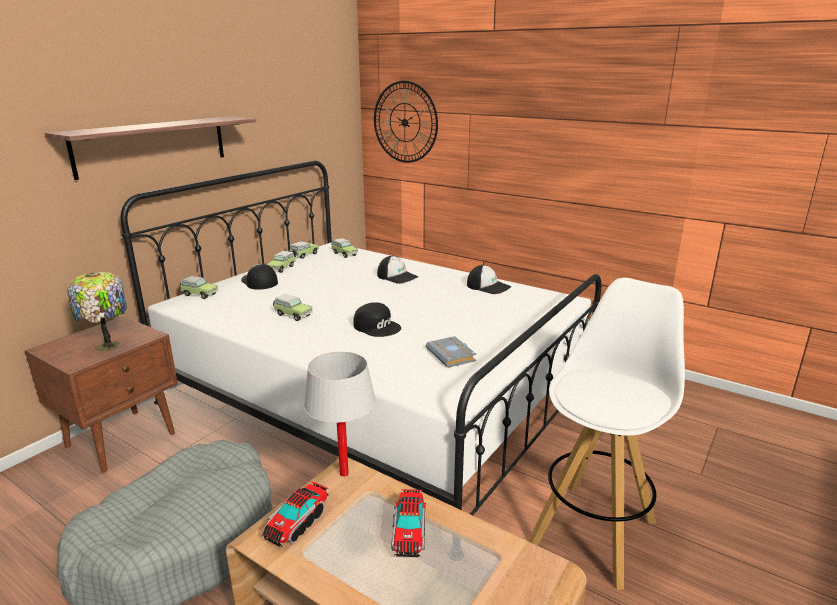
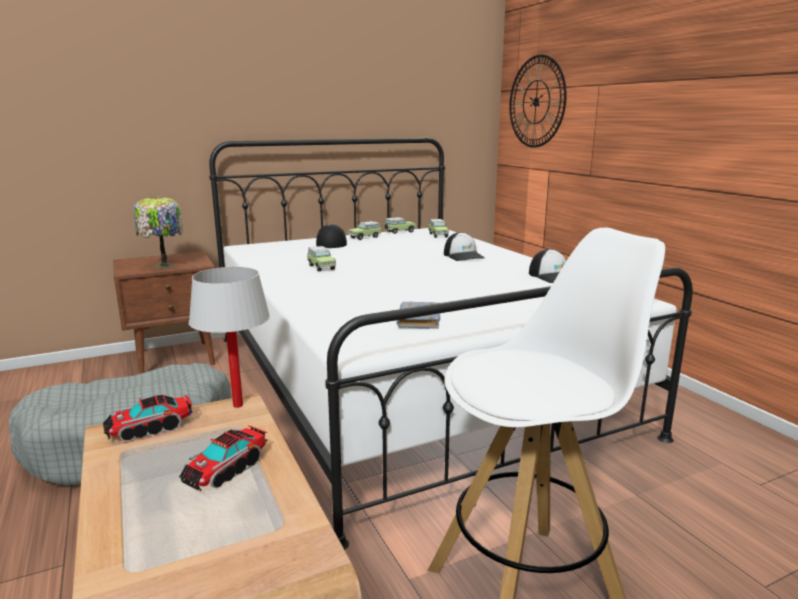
camera: 30 degrees right, 5 degrees down
(152, 145) = (252, 101): shelf -> none
(199, 294) = (271, 244): toy car -> none
(377, 326) = (382, 286): black cap -> none

